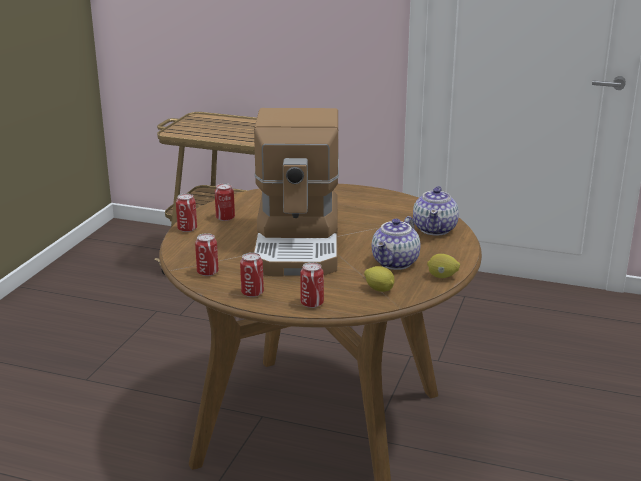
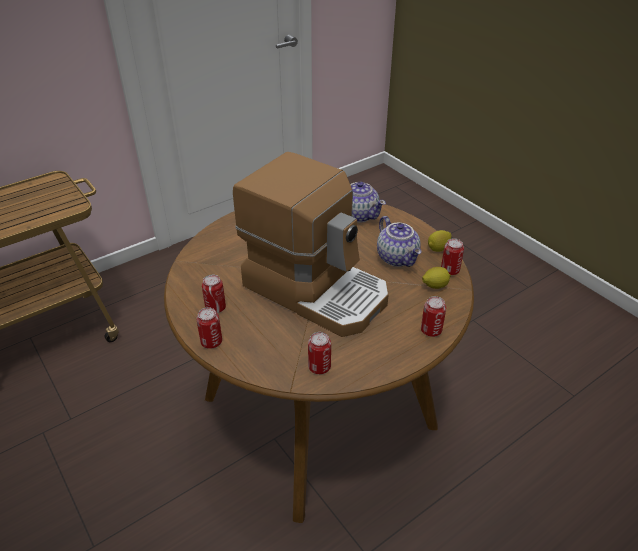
camera: 55 degrees left, 15 degrees up
(252, 293) = (384, 356): can -> can (450, 270)

